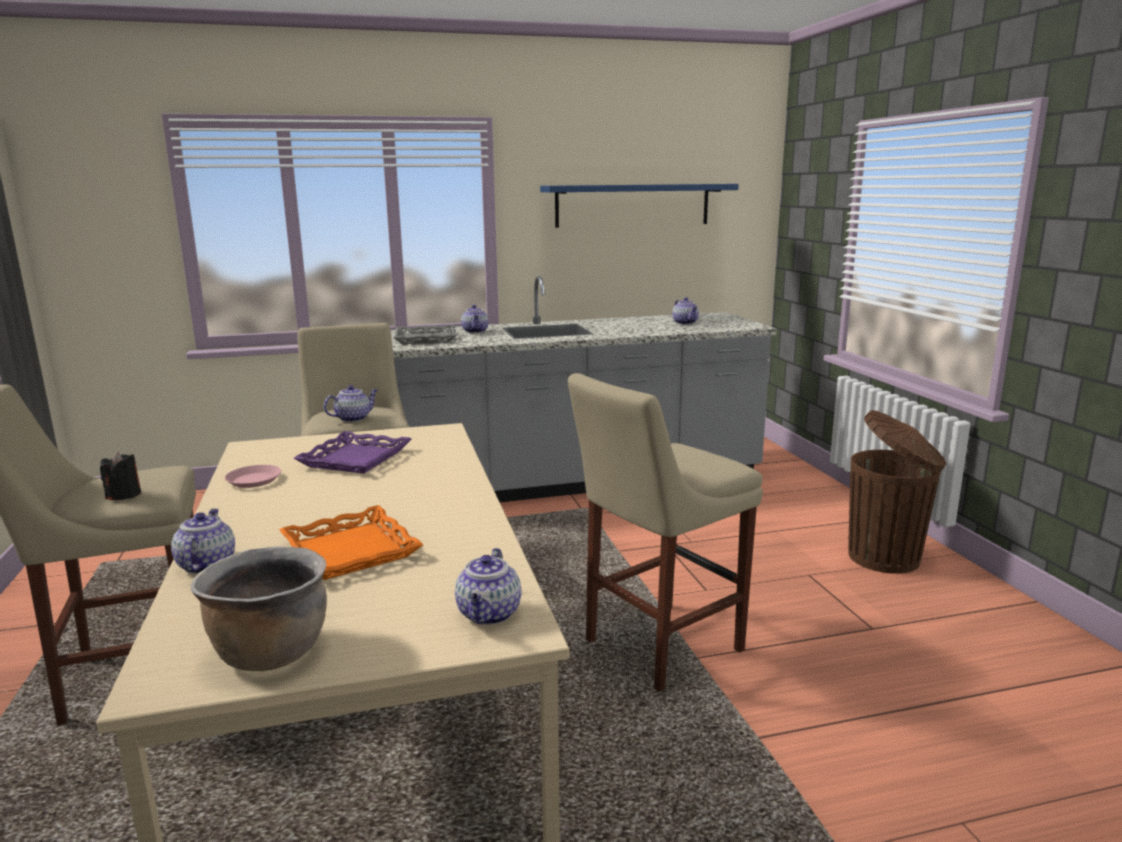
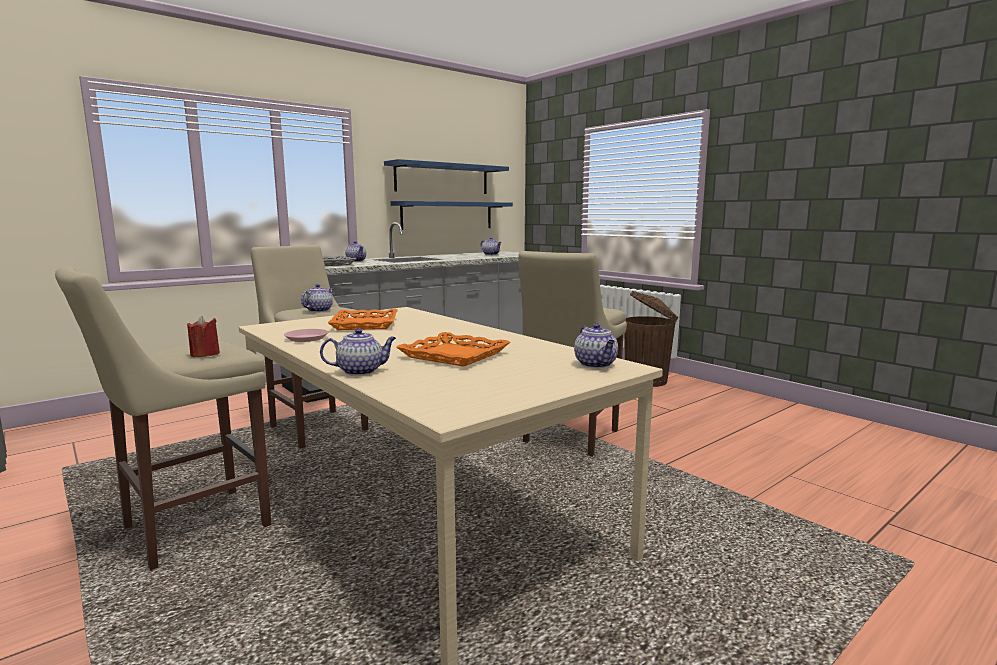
camera: 25 degrees left, 5 degrees down
(124, 495) = (205, 354): black candle -> red candle
(206, 564) = (361, 371): teapot -> teapot turned 105 degrees clockwise
(270, 652) = (496, 393): brown cooking pot -> none
(356, 459) = (366, 324): purple tray -> orange tray
(639, 258) = (447, 215): none -> blue shelf

